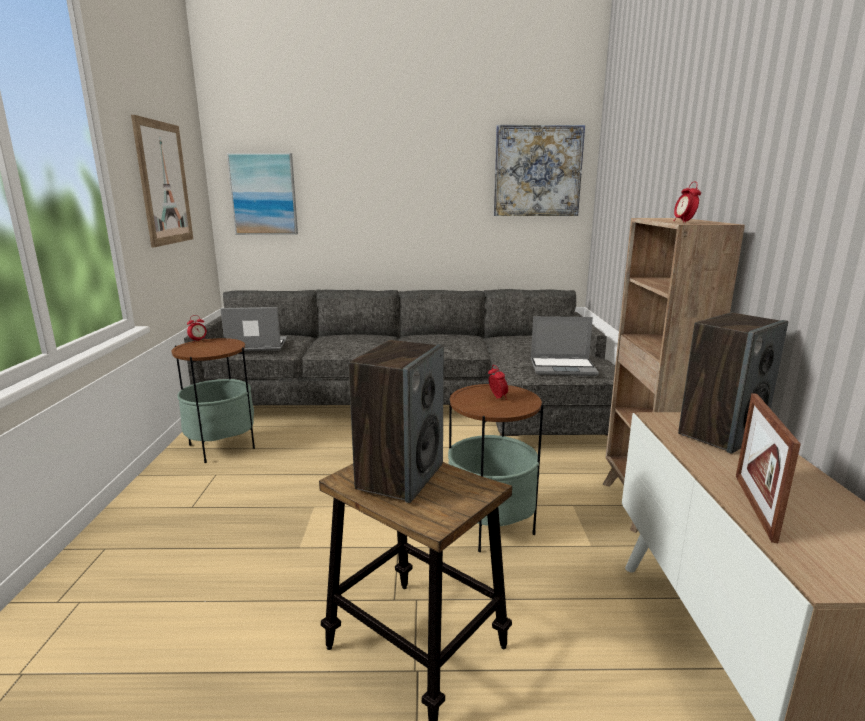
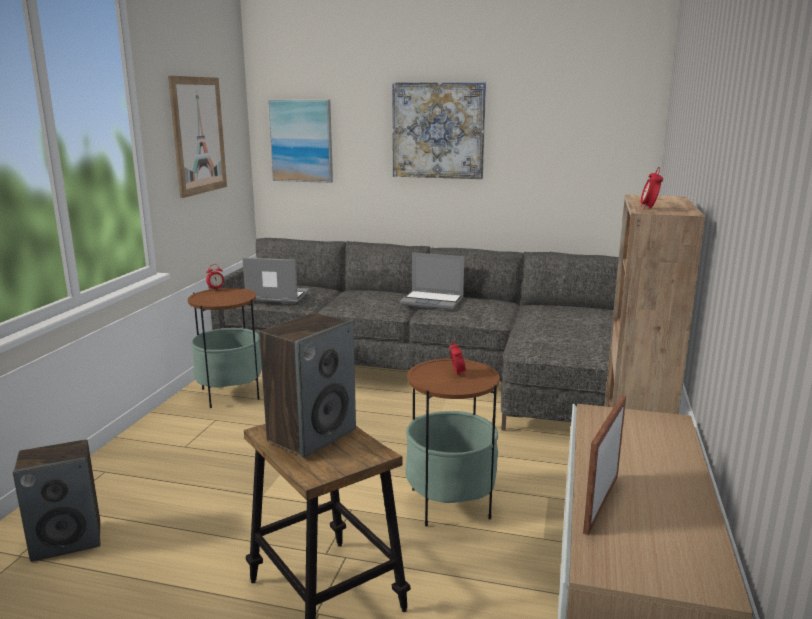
camera: 15 degrees right, 0 degrees up
(537, 171) = (593, 120): picture -> picture (438, 130)
(563, 368) = (580, 348): laptop -> laptop (433, 301)
(721, 433) = (644, 434): speaker -> speaker (68, 540)

